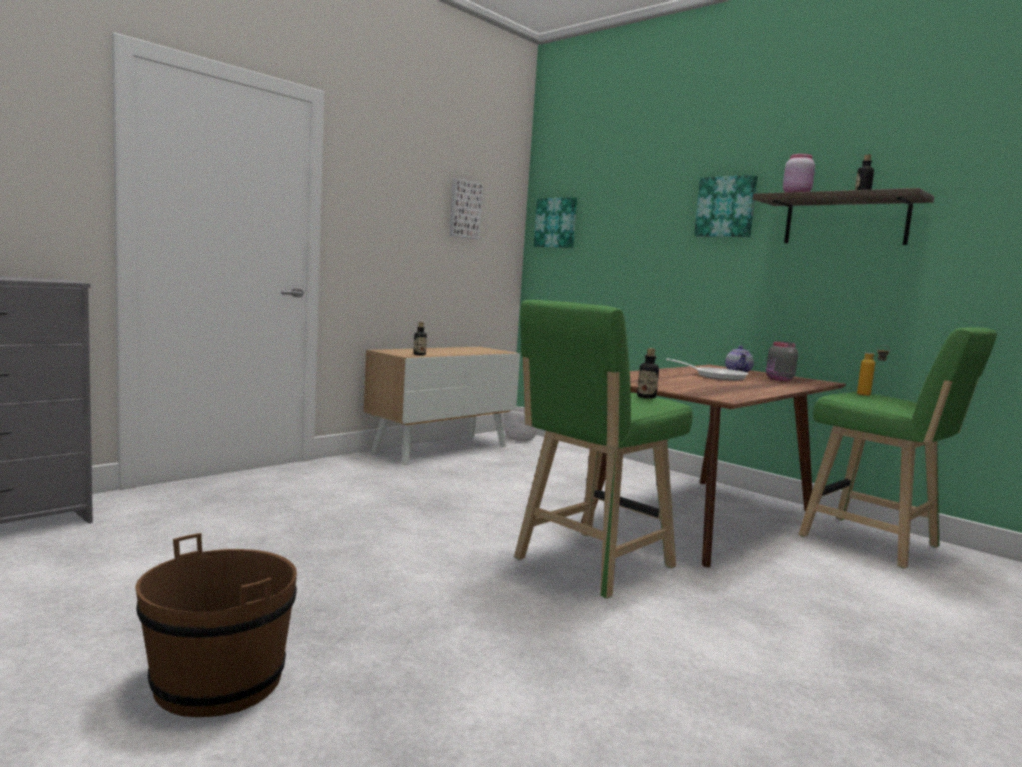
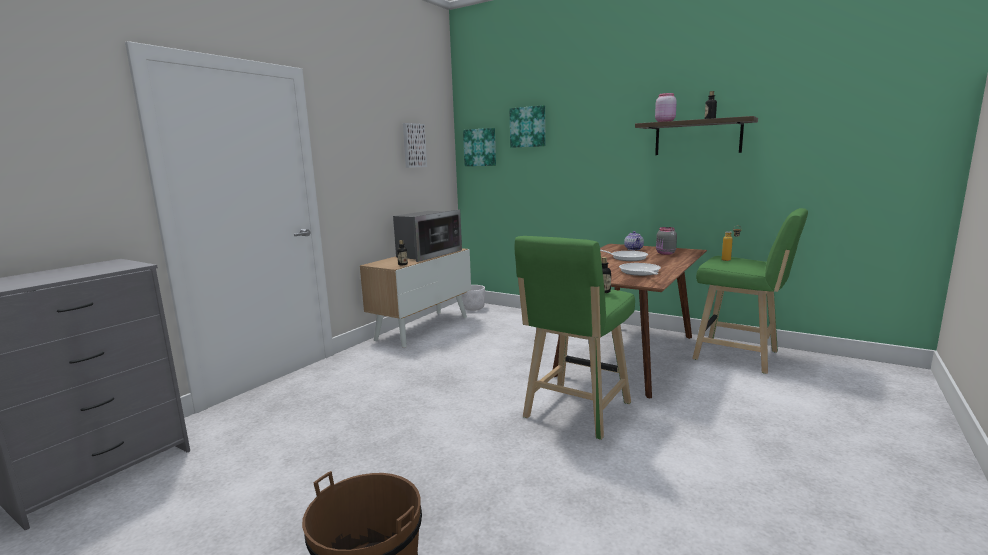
camera: 10 degrees left, 5 degrees up
(461, 351) = (427, 254): none -> microwave
(719, 389) = (640, 273): none -> frying pan
(726, 207) = (610, 130): picture -> picture (528, 127)

